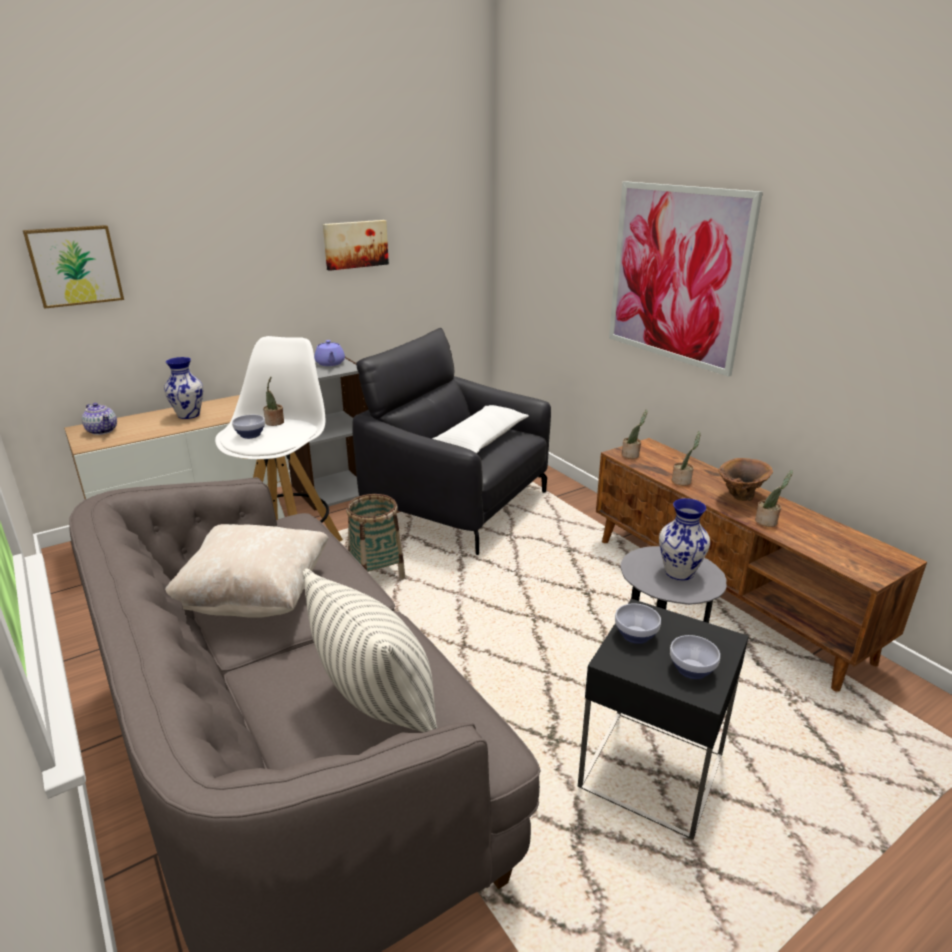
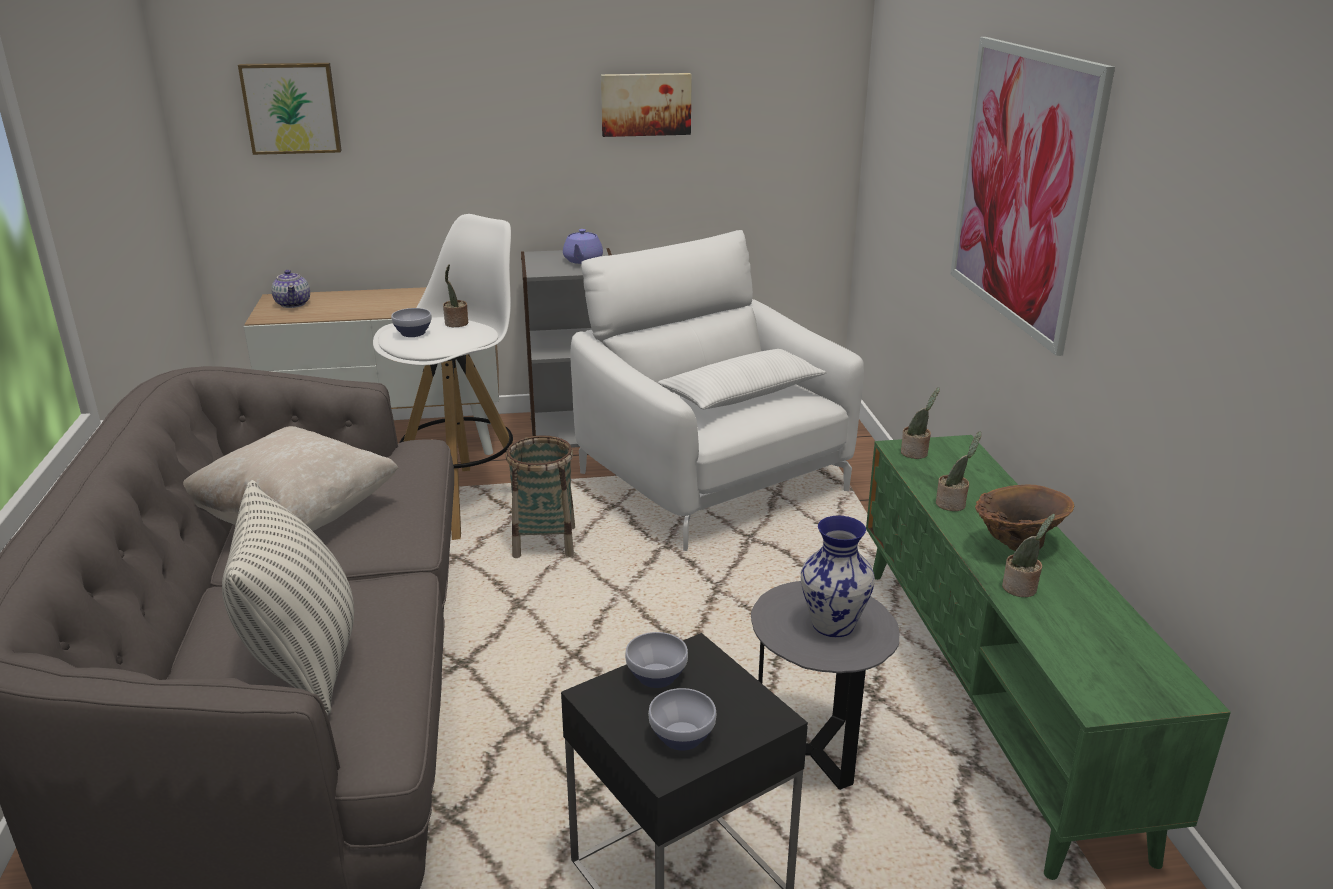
camera: 25 degrees right, 0 degrees up
(189, 415) = (393, 300): vase -> none
(457, 505) = (713, 482): black armchair -> white armchair
(723, 595) = (992, 697): brown tv stand -> green tv stand

